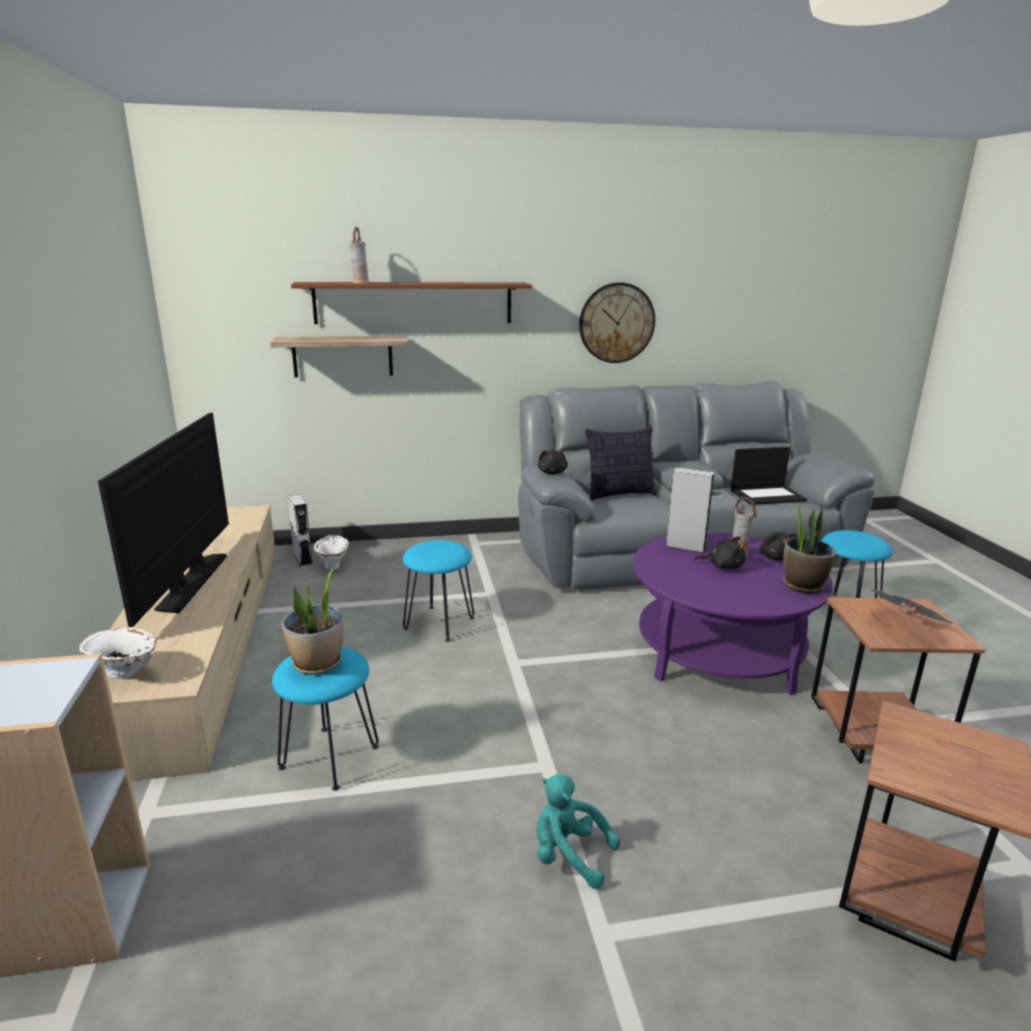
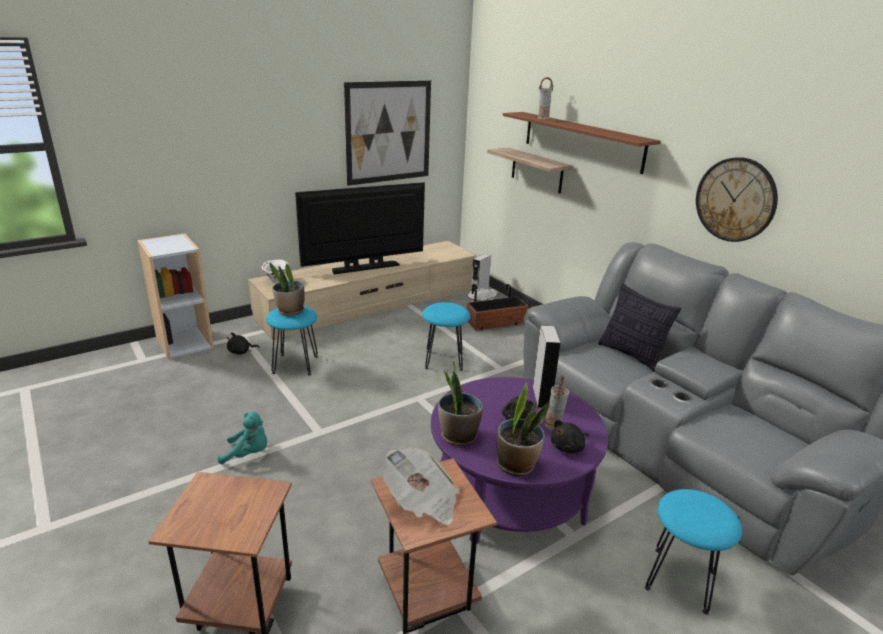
camera: 65 degrees right, 5 degrees up
(114, 344) = (388, 132): none -> picture
(383, 568) = (495, 323): none -> planter
(552, 473) = (568, 303): black plush toy -> black plush toy (241, 352)
(569, 855) = (248, 454): turquoise plush toy -> turquoise plush toy turned 90 degrees clockwise
(748, 601) = (458, 436): none -> potted plant
(767, 495) = (747, 437): laptop -> none

